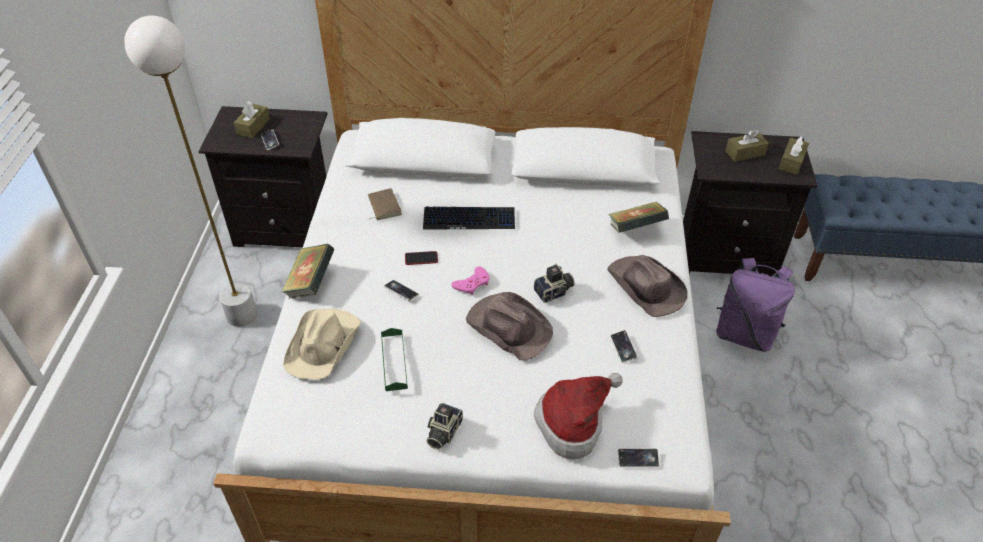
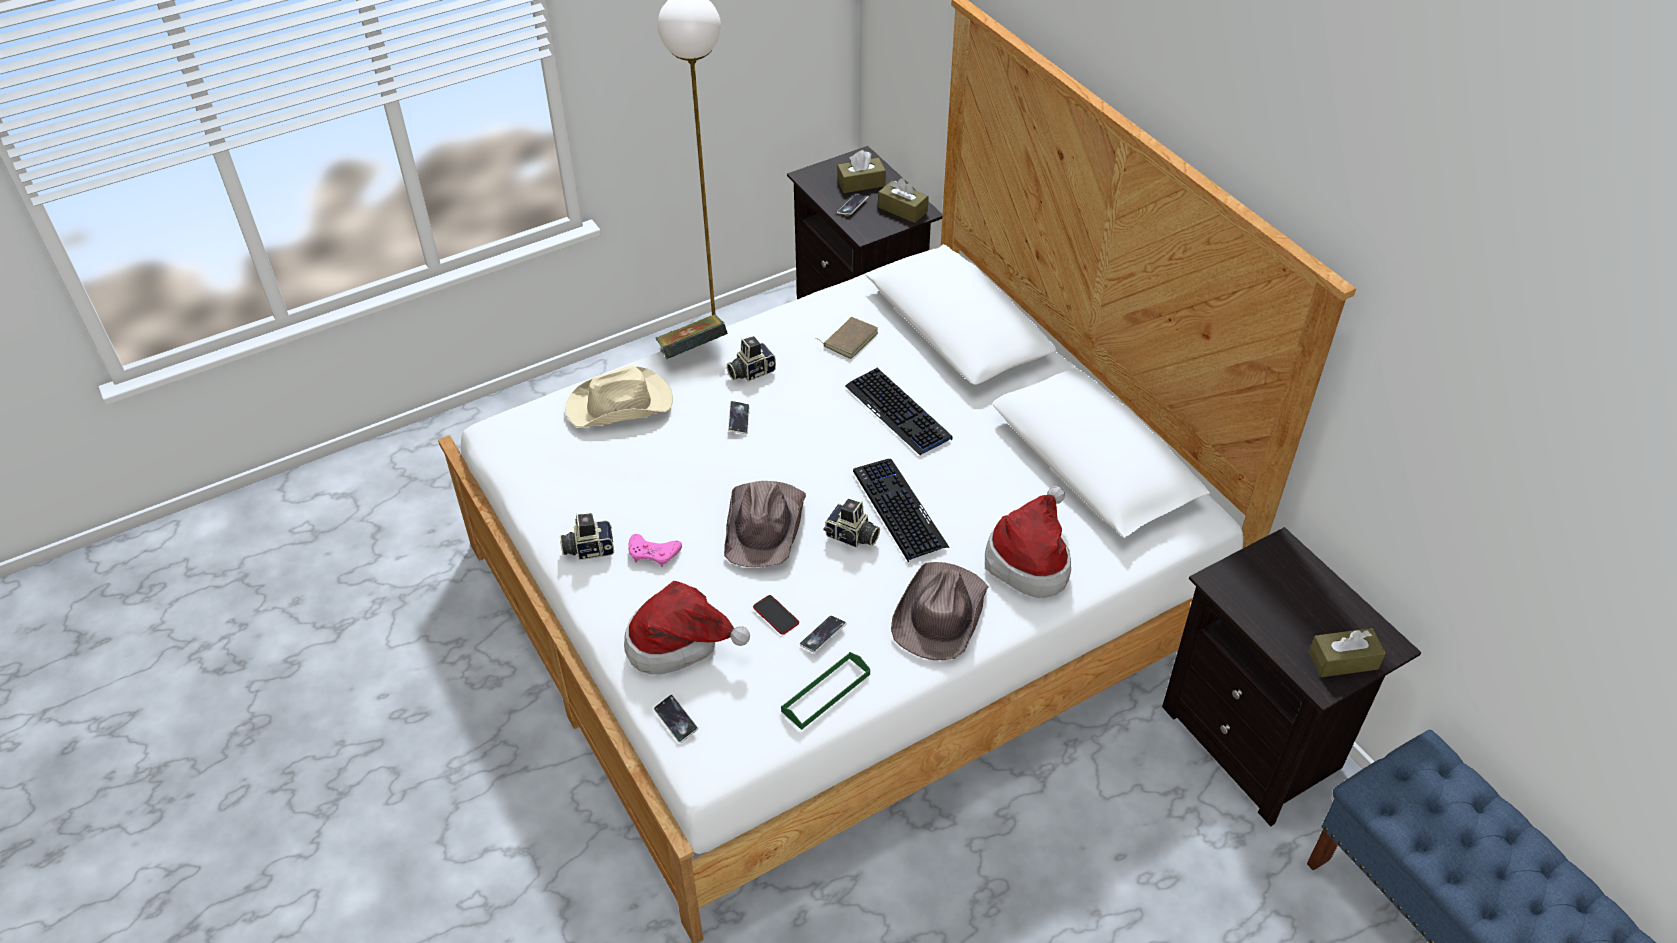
camera: 55 degrees right, 0 degrees up
(361, 264) = (750, 371): none -> camera
(394, 362) = (641, 464): green tray -> green tray (826, 693)
(421, 258) = (800, 408): phone -> phone (776, 615)
(472, 284) = (801, 465): pink game controller -> pink game controller (653, 553)
(550, 261) = (898, 510): none -> keyboard
(635, 229) = (1030, 559): book -> hat
(744, 333) = (1126, 830): purple backpack -> none
(745, 153) = (1302, 601): brown tissue box -> brown tissue box (902, 209)

